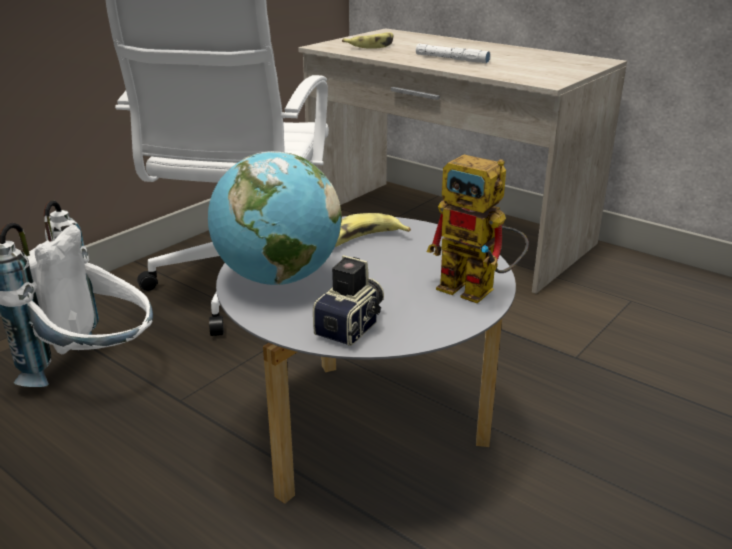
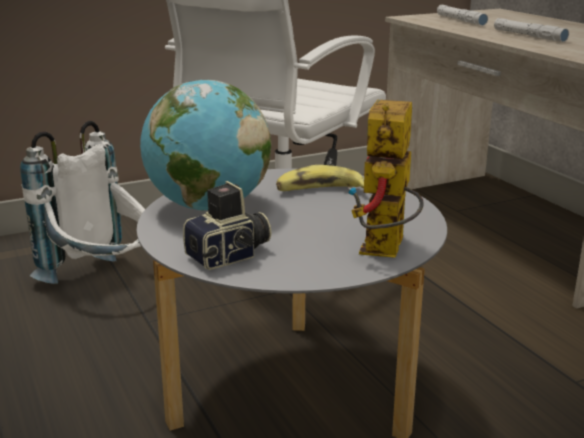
camera: 25 degrees right, 5 degrees down
(372, 46) = (460, 20): banana -> white flashlight
(478, 290) = (386, 252): toy robot -> toy robot turned 45 degrees clockwise

